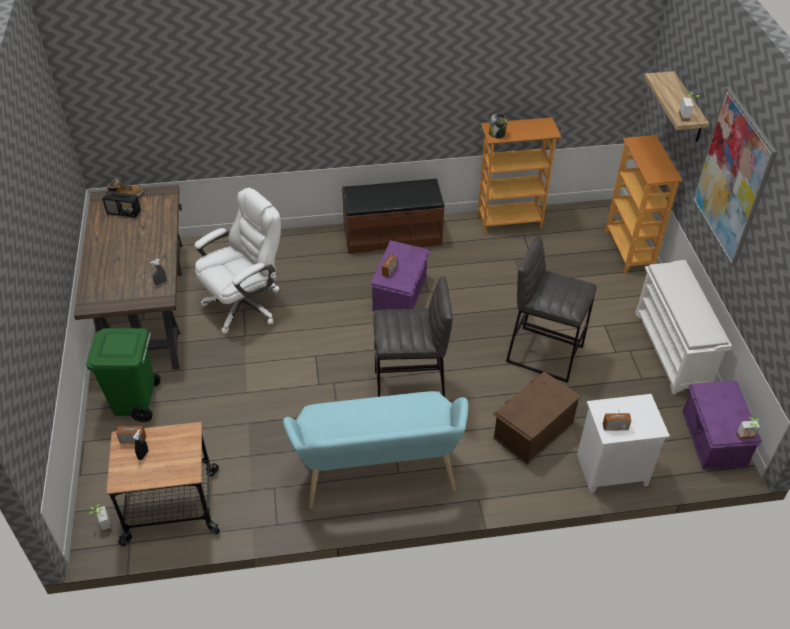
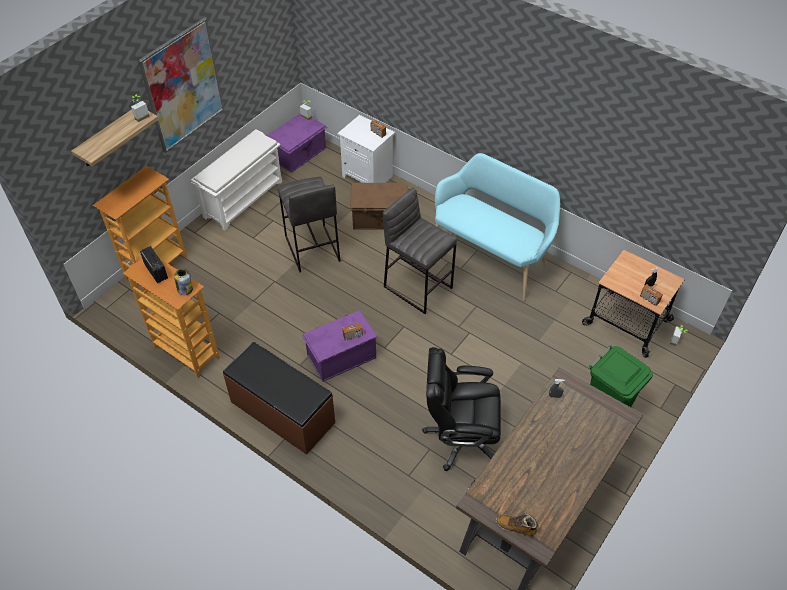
camera: 135 degrees left, 5 degrees up
(124, 212) = (532, 505): radio -> radio (156, 271)
(245, 304) = (460, 437): white office chair -> black office chair

